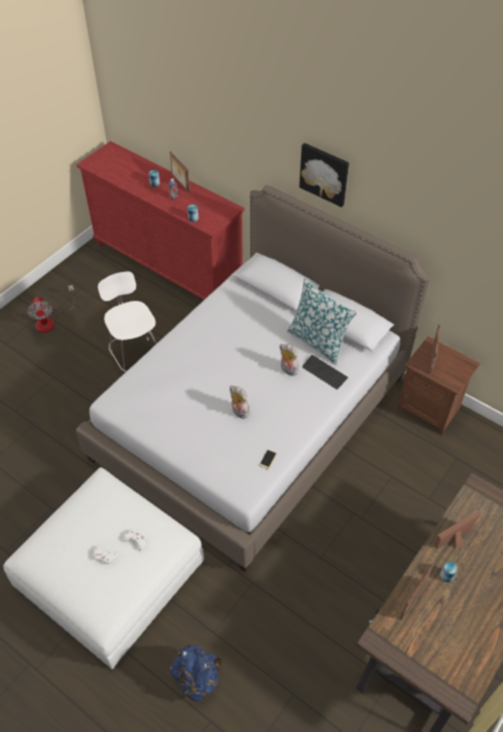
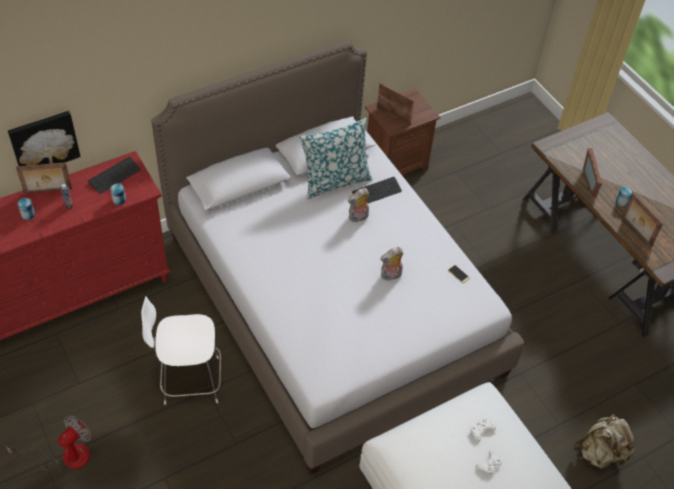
camera: 70 degrees left, 0 degrees up
(50, 321) = (66, 456): fan -> fan turned 60 degrees counterclockwise
(197, 678) = (599, 454): blue backpack -> beige backpack
(213, 207) = (114, 176): none -> keyboard
(324, 173) = (229, 37): picture -> picture (44, 142)

